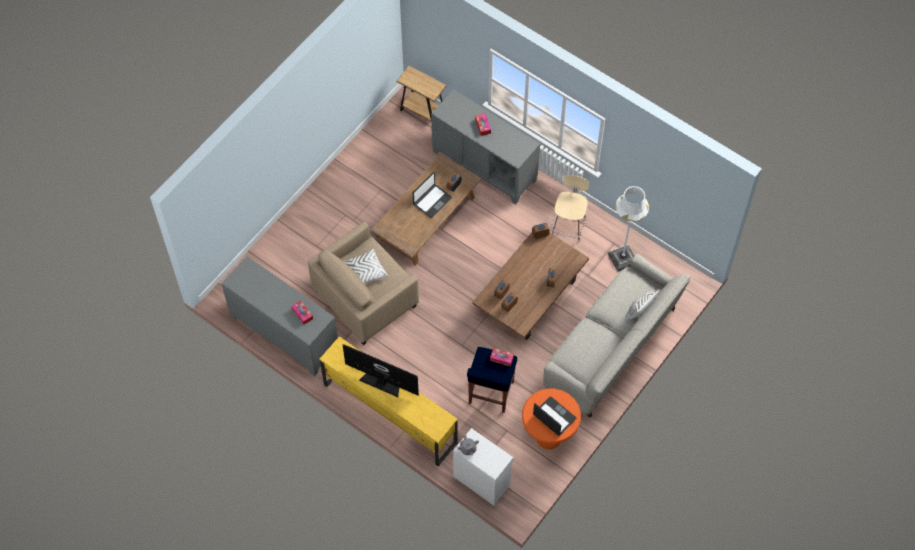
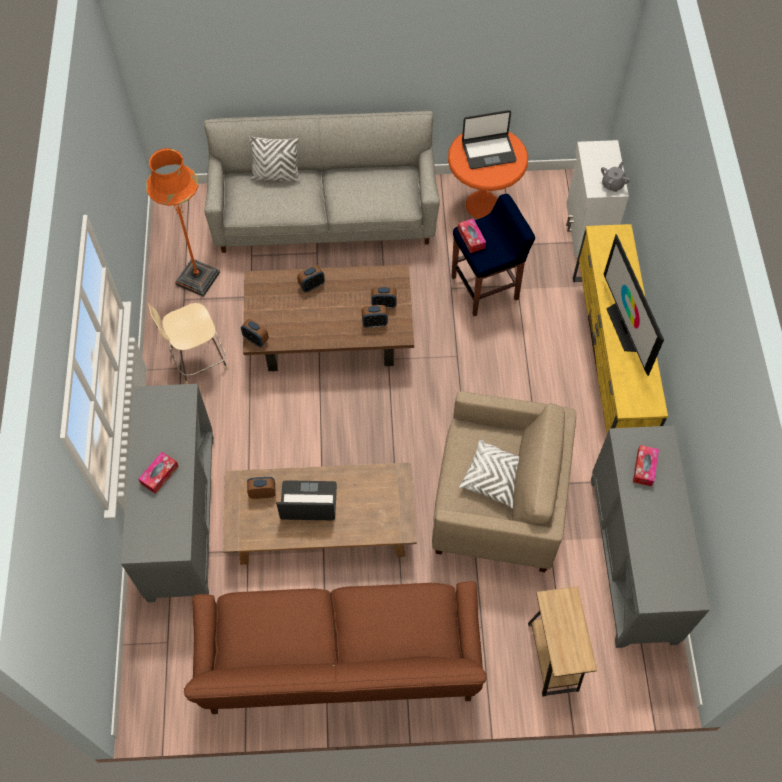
camera: 130 degrees left, 0 degrees up
(355, 181) = (340, 662): none -> brown sofa
(422, 112) = (151, 667): brown side table -> brown side table (553, 656)
(554, 417) = (488, 151): laptop -> laptop turned 105 degrees counterclockwise
(622, 258) = (198, 278): white floor lamp -> orange floor lamp

